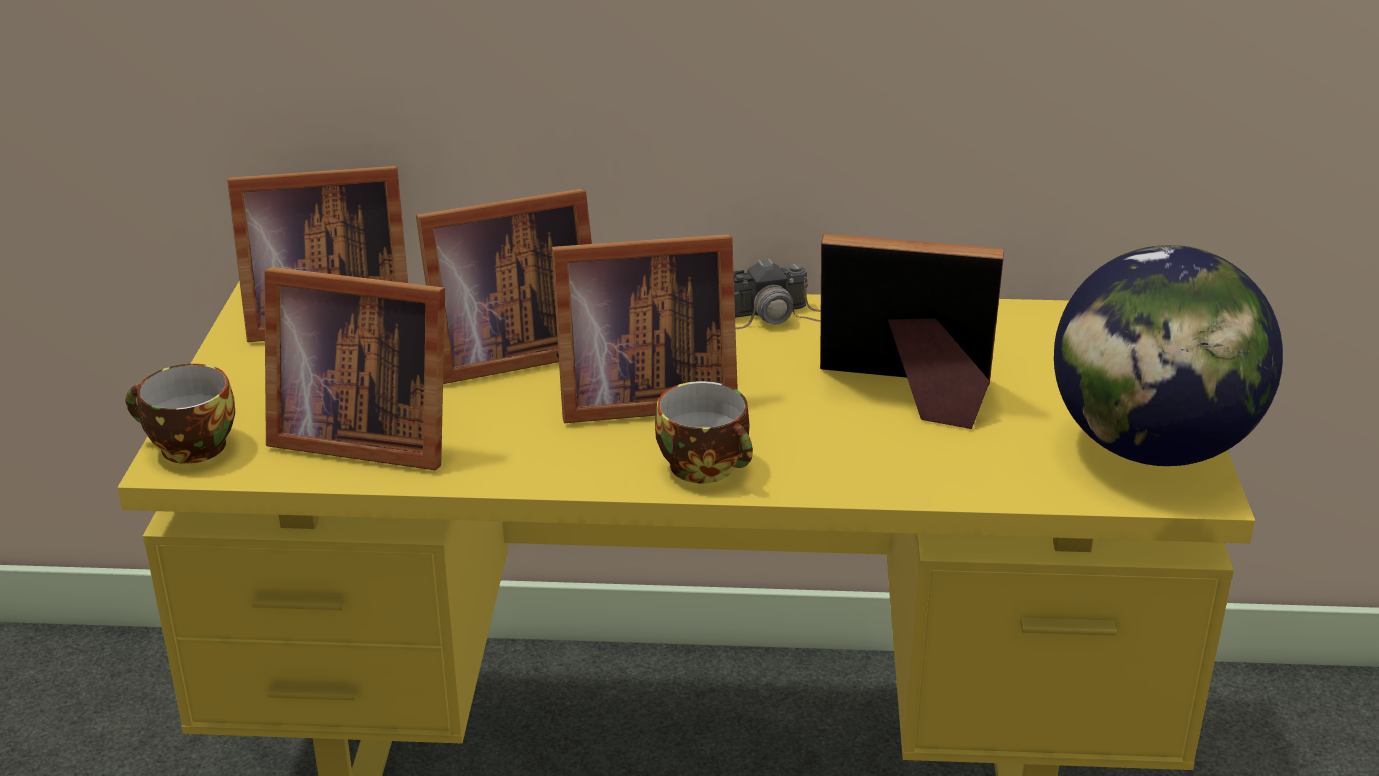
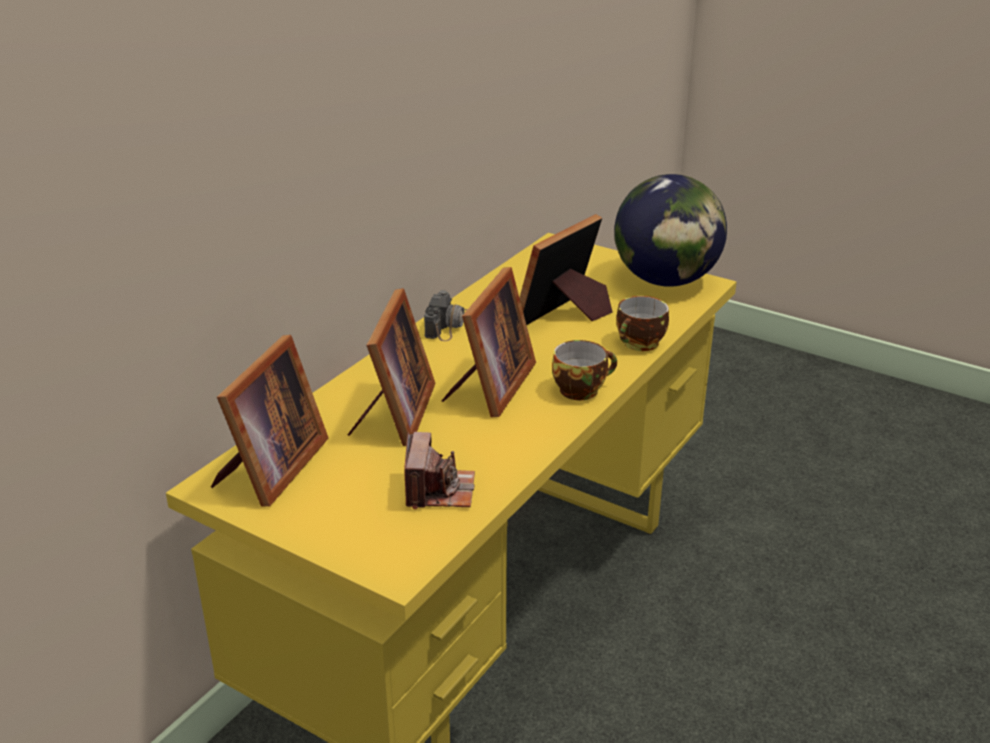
camera: 60 degrees left, 0 degrees up
(187, 448) = (384, 563): cup -> cup (640, 344)
(361, 436) = (439, 490): picture frame -> camera

